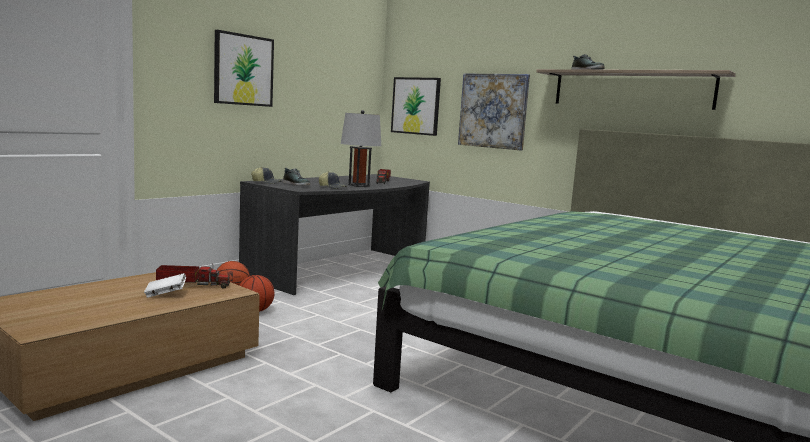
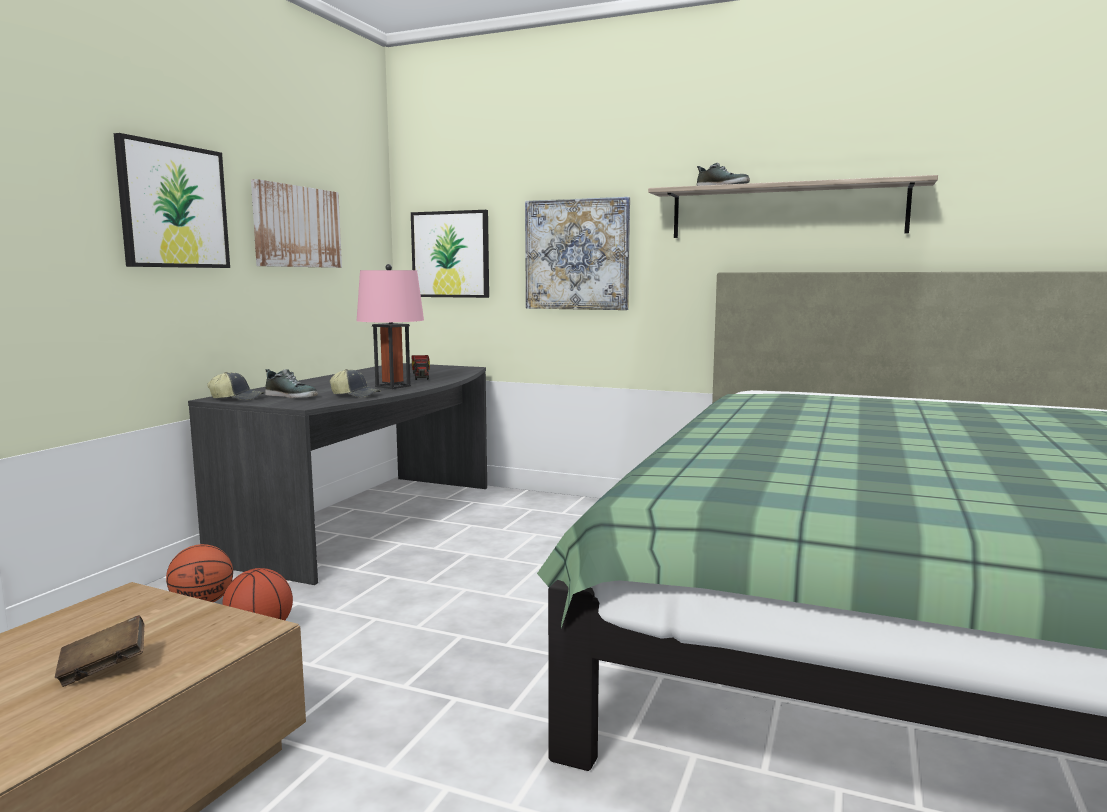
camera: 15 degrees left, 0 degrees up
(165, 294) = (104, 669): white book -> brown book
(191, 285) = (152, 631): toy truck -> none
(317, 84) = (297, 227): none -> picture
(359, 185) = (393, 386): grey table lamp -> pink table lamp

